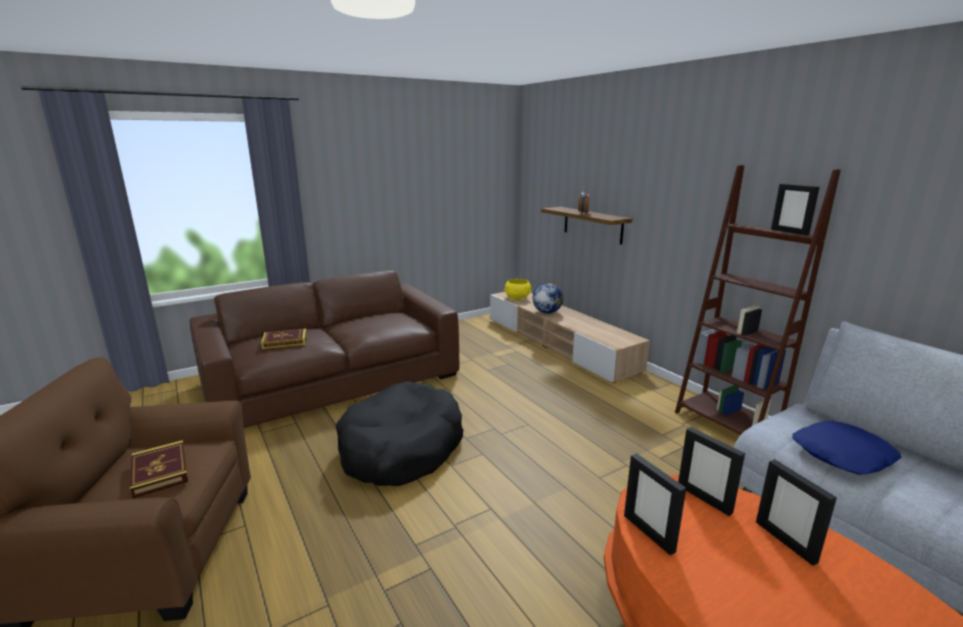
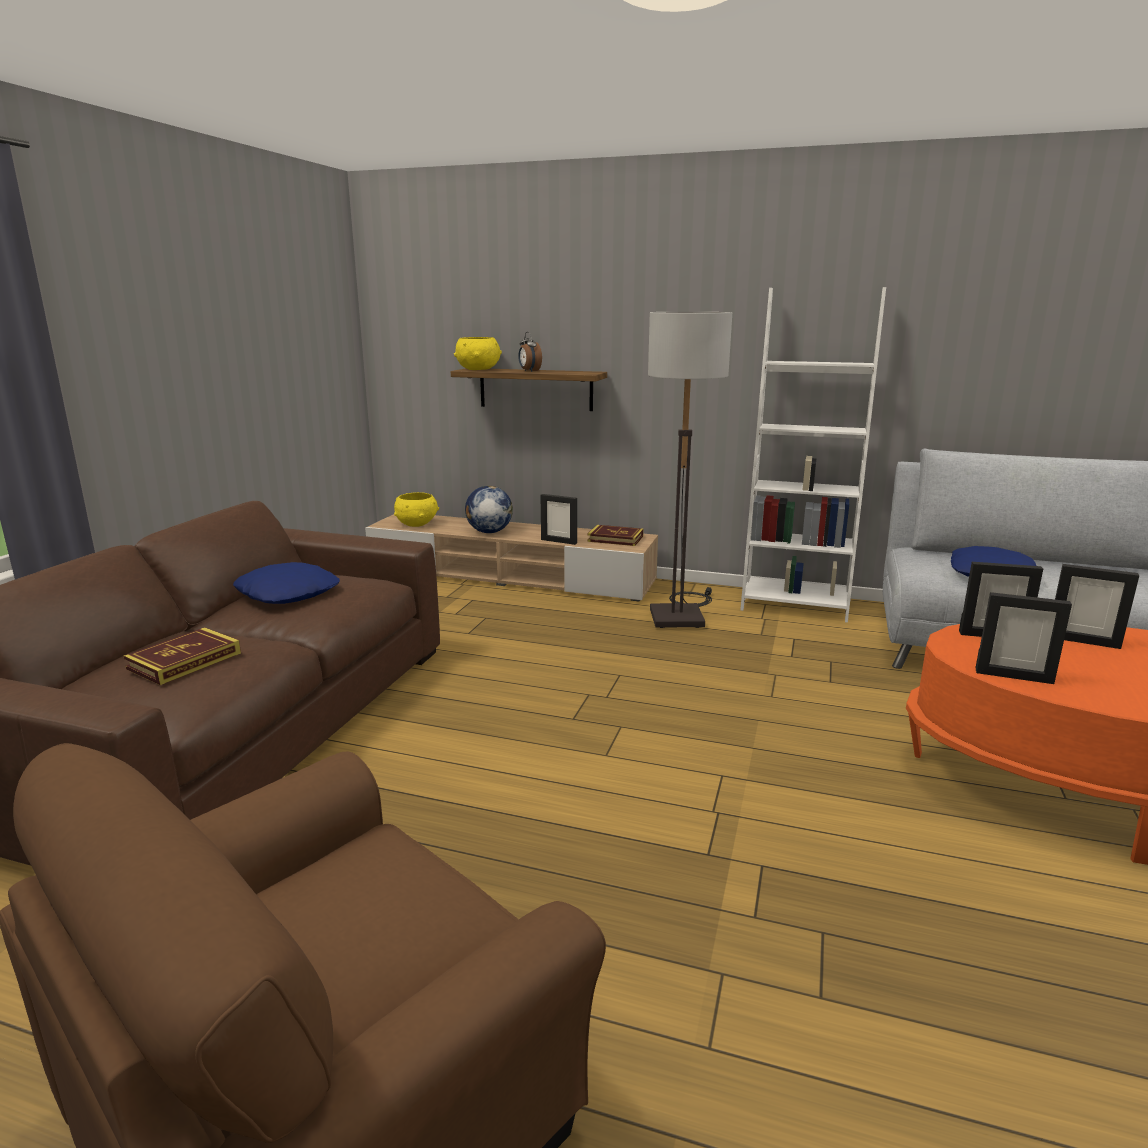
camera: 40 degrees left, 0 degrees up
(160, 472) = (383, 911): book -> book (615, 539)
(371, 321) = (288, 593): none -> blue pillow
(401, 448) = (509, 765): black dog bed -> none
(559, 208) = (478, 369): none -> yellow bowl
(627, 400) = (681, 613): none -> floor lamp
(725, 423) = (794, 605): brown bookcase -> white bookcase
(790, 232) = (841, 362): picture frame -> picture frame (559, 541)

